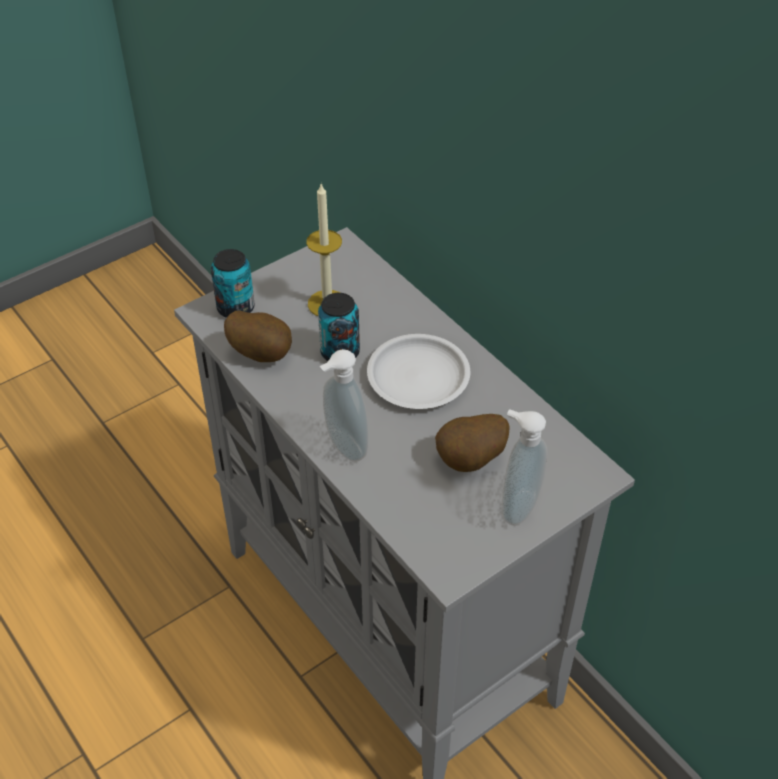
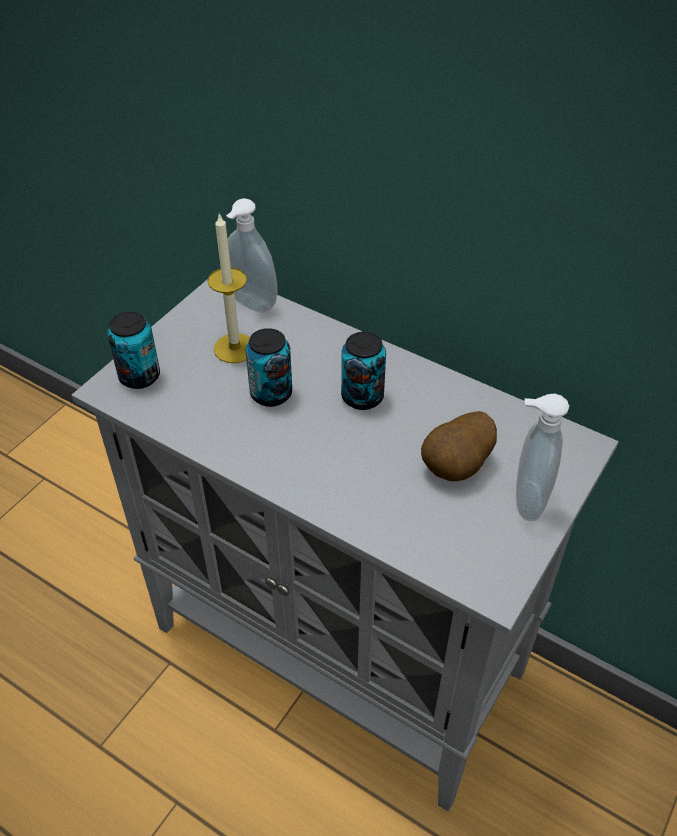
camera: 20 degrees left, 0 degrees up
(262, 353) = (189, 415): potato -> none
(343, 447) = (322, 490): soap dispenser -> soap dispenser (250, 305)
(418, 376) = (362, 397): white plate -> can

